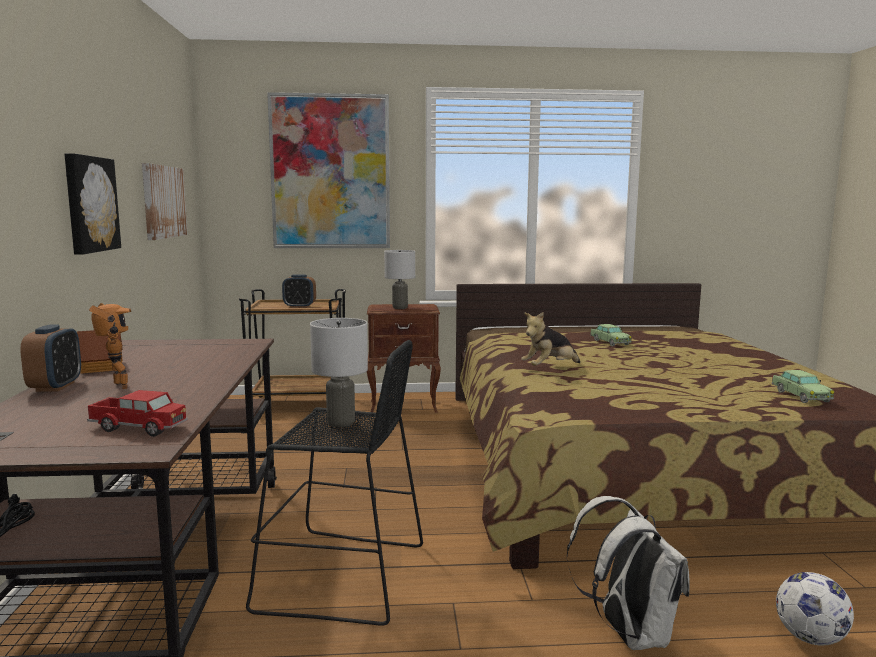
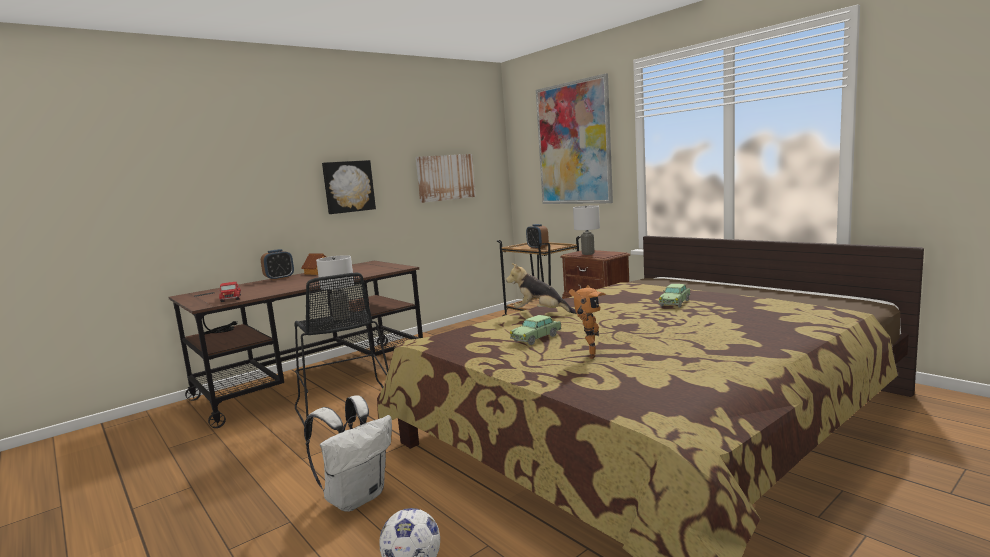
camera: 55 degrees right, 0 degrees up
(116, 387) = (288, 281): toy robot -> toy robot (588, 355)
(800, 396) = (615, 379): toy car -> toy car (536, 338)

